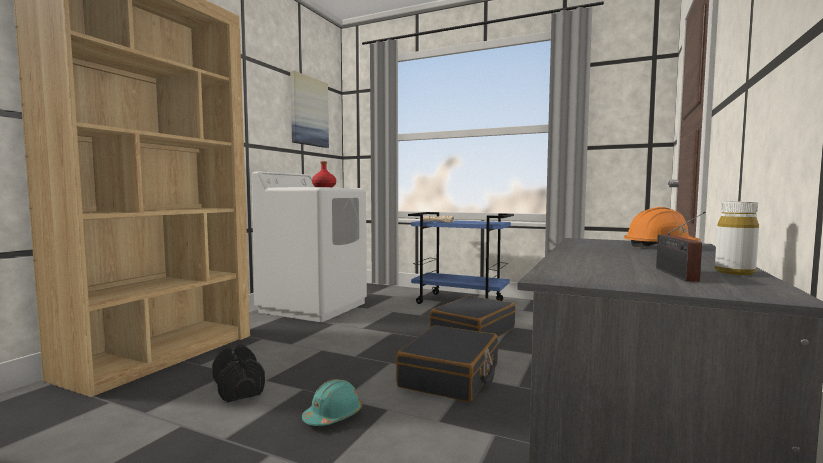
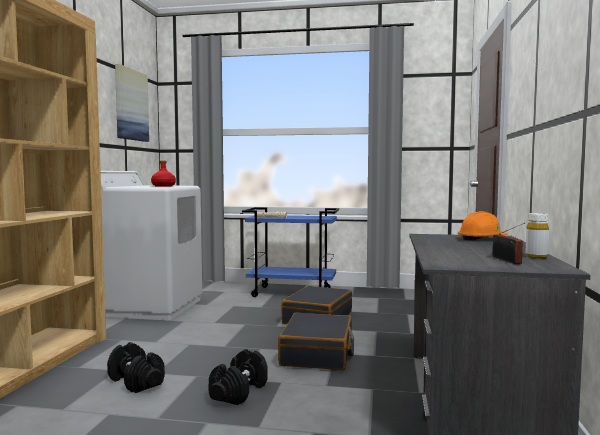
camera: 15 degrees left, 0 degrees up
(333, 416) = (239, 392): turquoise hard hat -> black dumbbell

